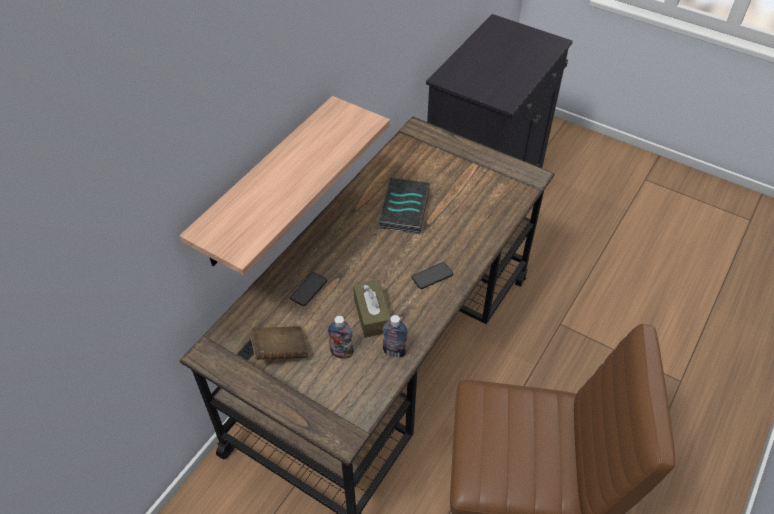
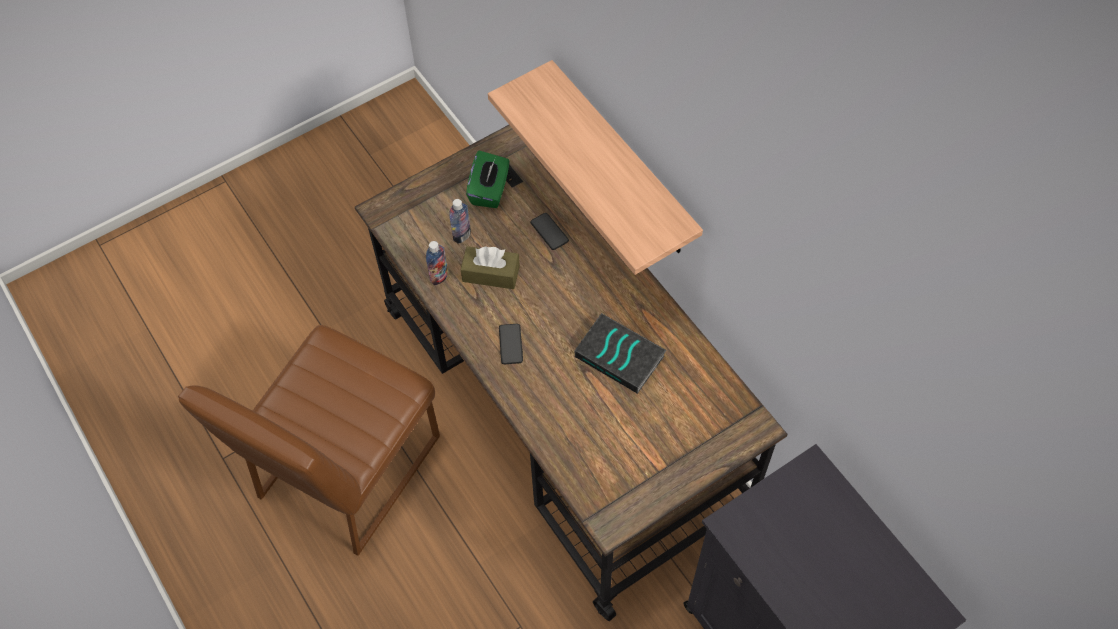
camera: 115 degrees right, 10 degrees up
(280, 351) = (489, 190): brown book -> green tissue box

